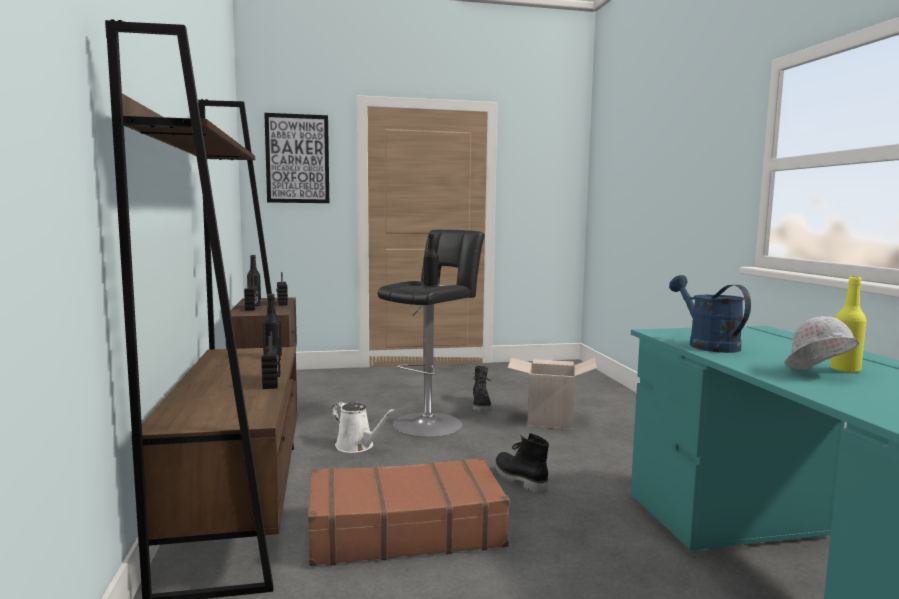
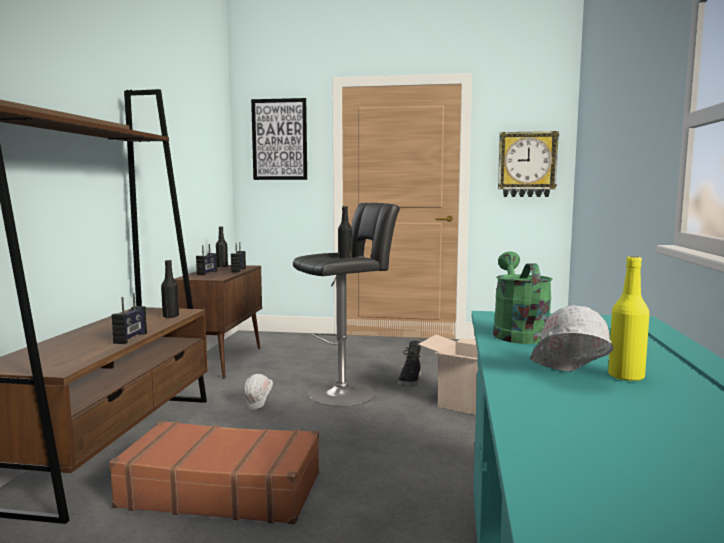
camera: 20 degrees right, 0 degrees up
(357, 446) = (259, 406): white watering can -> white hard hat
(519, 480) = (374, 459): black boot -> none
(547, 193) = (527, 164): none -> wall clock
(707, 344) = (517, 333): blue watering can -> green watering can

